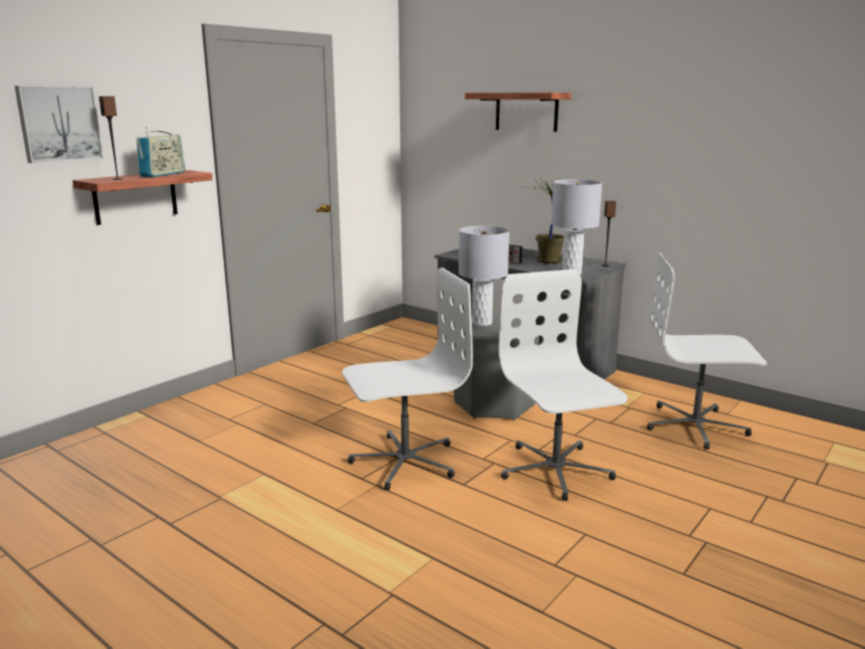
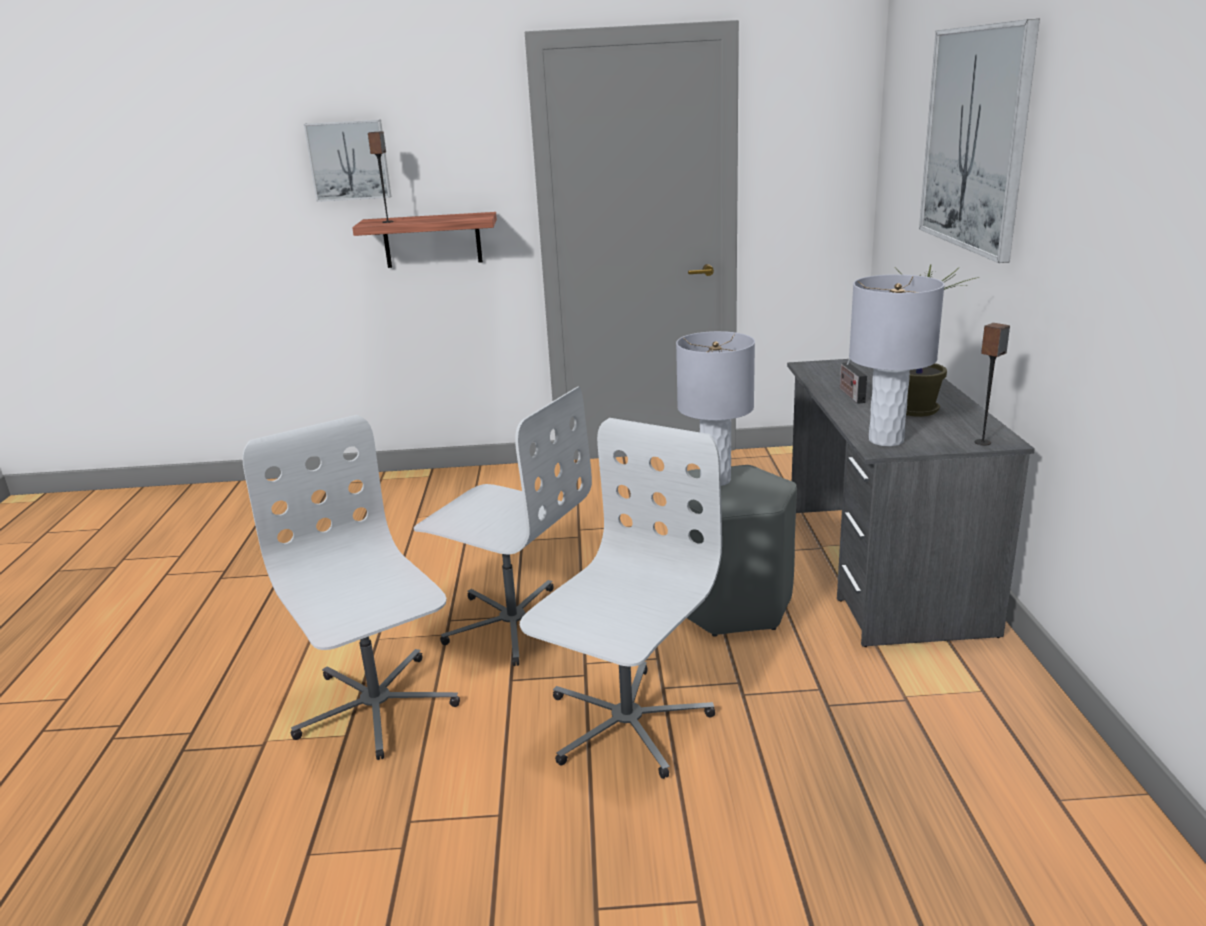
camera: 50 degrees right, 5 degrees up
(163, 174) = (446, 217): radio -> none
(526, 111) = (975, 139): shelf -> picture
(695, 426) = (951, 785): white office chair -> white office chair (375, 707)

